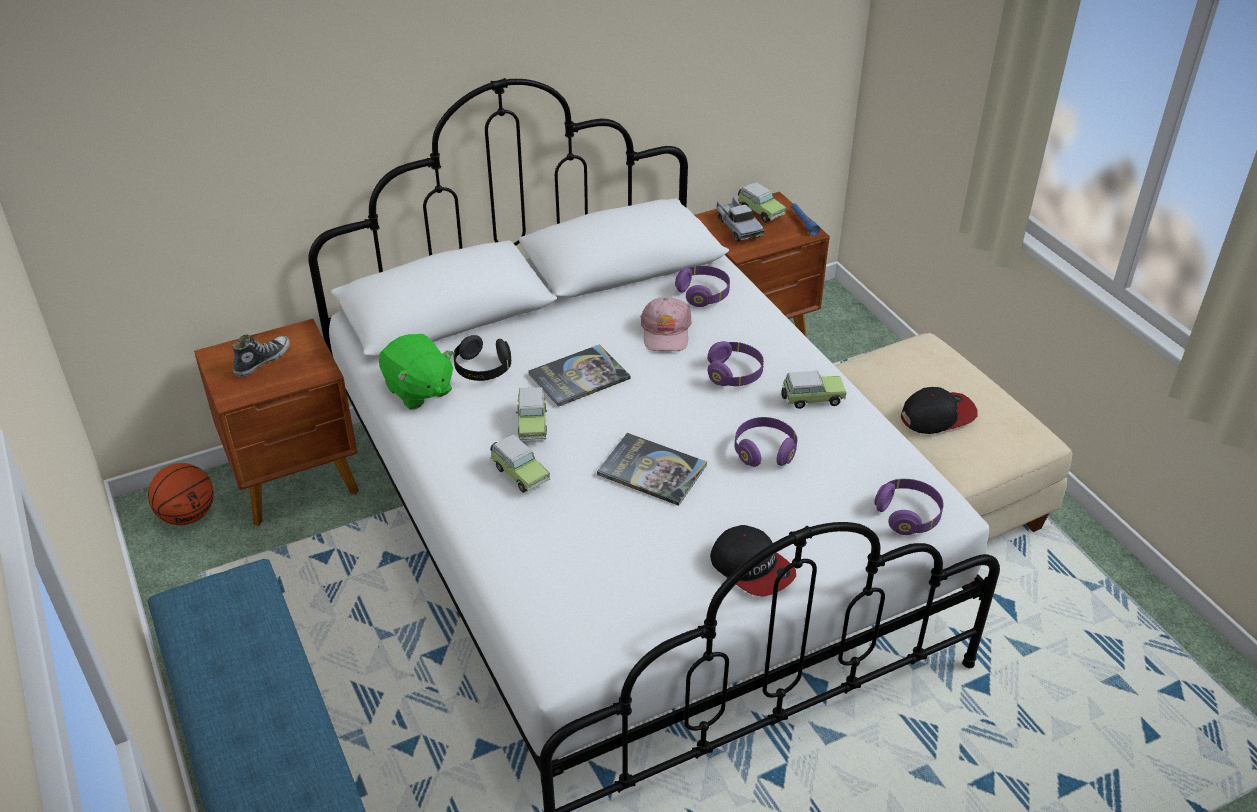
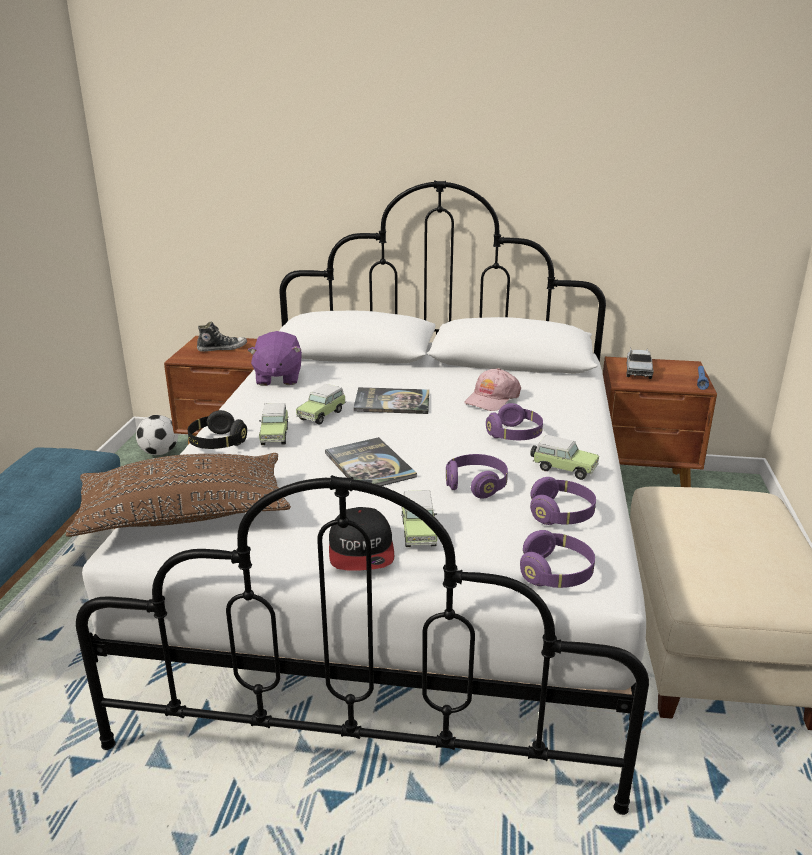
camera: 35 degrees right, 15 degrees down
(187, 515) = (159, 453): basketball -> football
(418, 390) = (277, 378): green plush toy -> purple plush toy
(483, 369) = (333, 380): black headphones -> black headphones (217, 443)
(560, 608) = (185, 514): none -> brown pillow
(703, 294) = (550, 388): purple headphones -> purple headphones (561, 514)
(760, 211) = (668, 367): toy car -> toy car (418, 531)
(938, 415) = (713, 545): cap -> none

